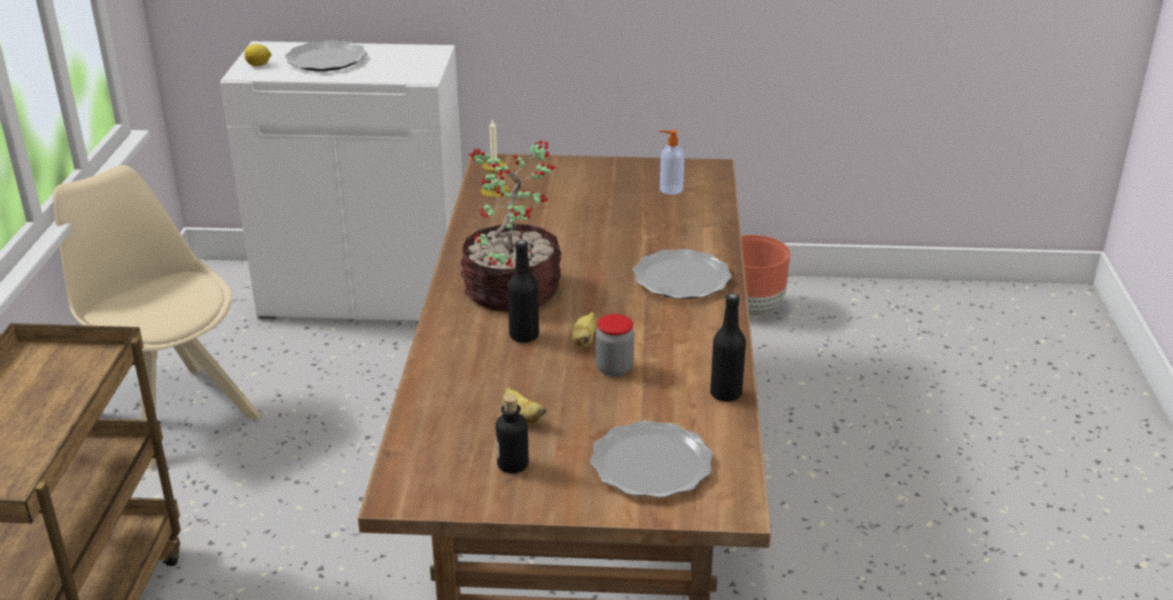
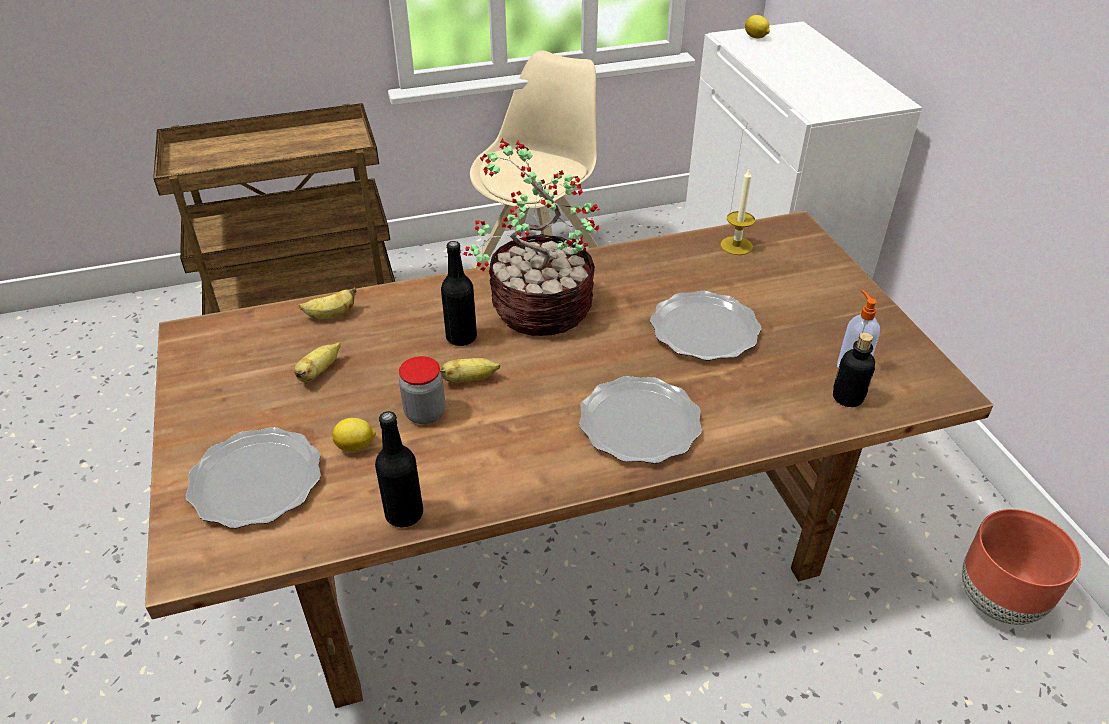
camera: 70 degrees right, 10 degrees up
(326, 59) = (802, 59): plate -> plate (704, 329)
(435, 402) = (331, 315): none -> banana
(512, 465) = (242, 386): bottle -> bottle (847, 397)
(636, 408) = (356, 446): none -> lemon

